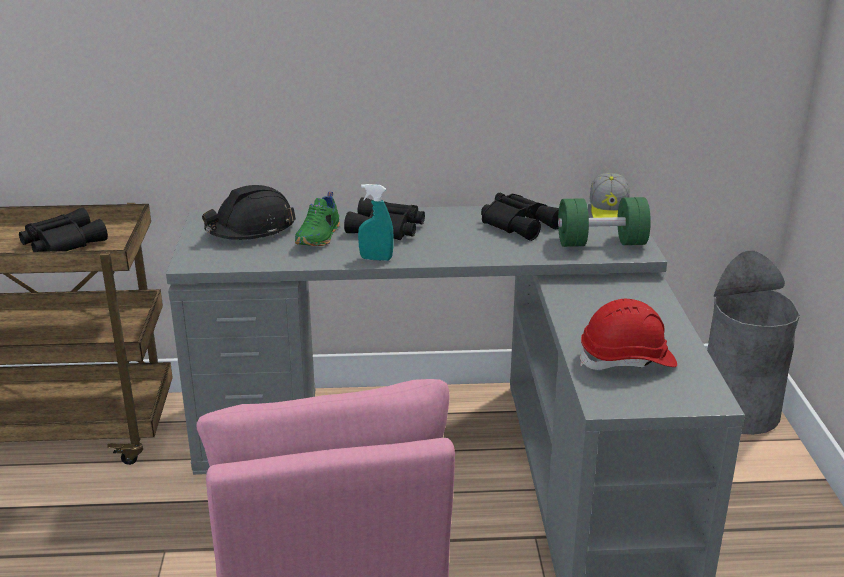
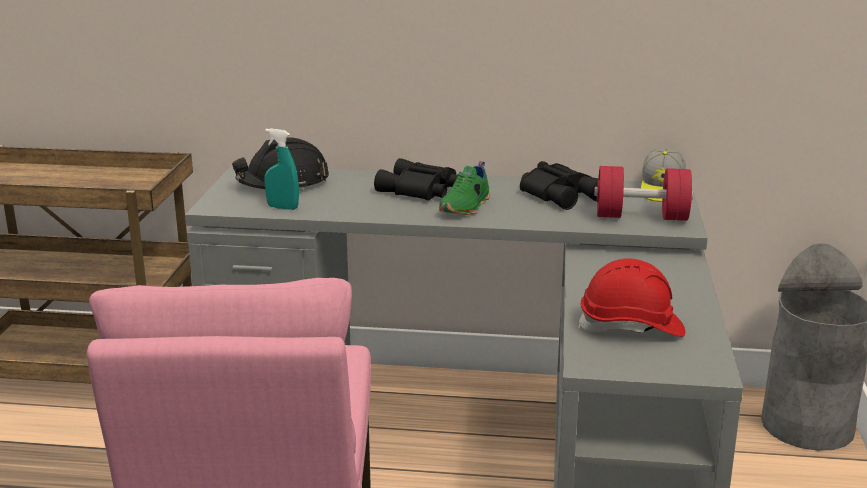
camera: 10 degrees right, 5 degrees down
(61, 242) = (99, 183): black binoculars -> none
(320, 237) = (349, 193): green shoe -> green shoe (466, 207)
(376, 259) = (397, 215): turquoise spray bottle -> turquoise spray bottle (282, 207)
(601, 243) = (641, 217): green dumbbell -> red dumbbell

